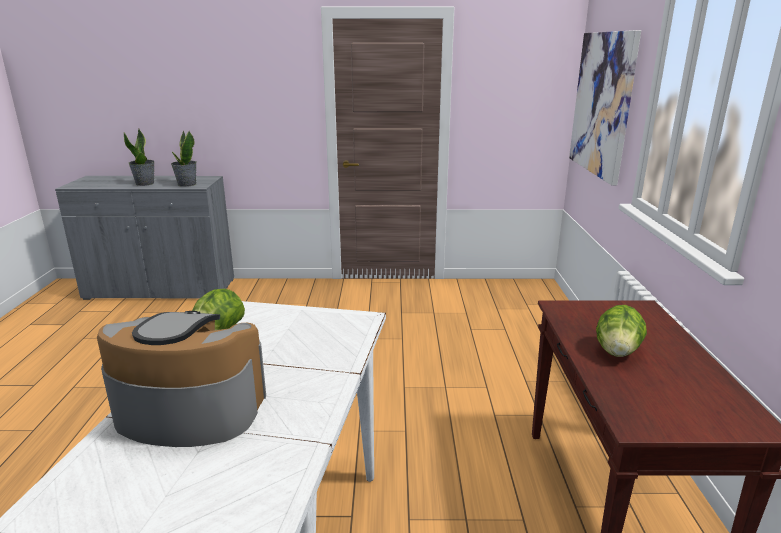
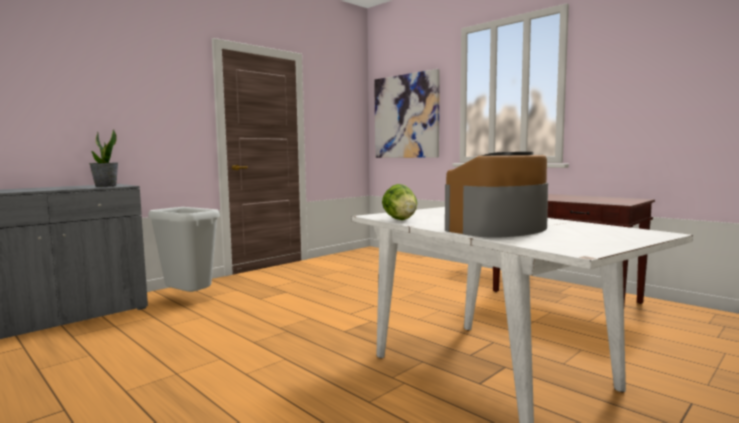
camera: 45 degrees left, 15 degrees down
(145, 183) = (50, 188): potted plant -> none
(259, 301) = (190, 299): none -> grey trash can
(617, 351) = (560, 198): lettuce -> none

